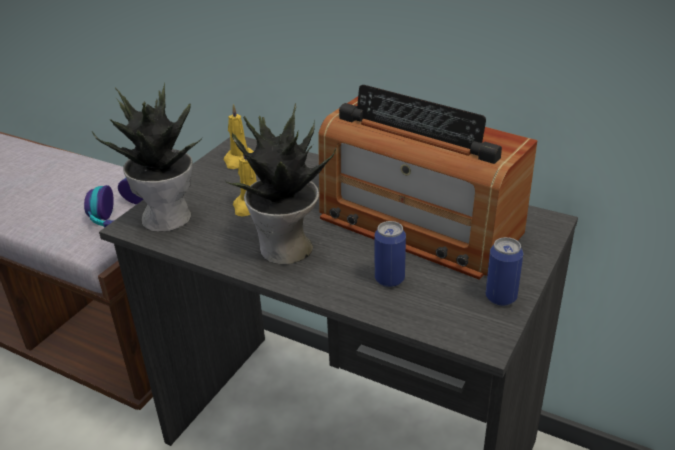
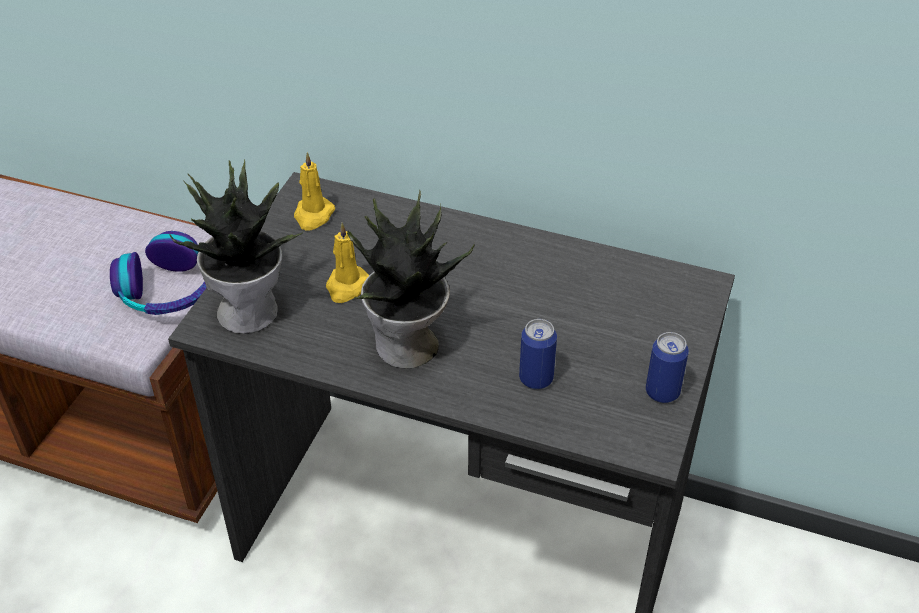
camera: 10 degrees left, 10 degrees up
(418, 225) = (555, 300): radio -> none

